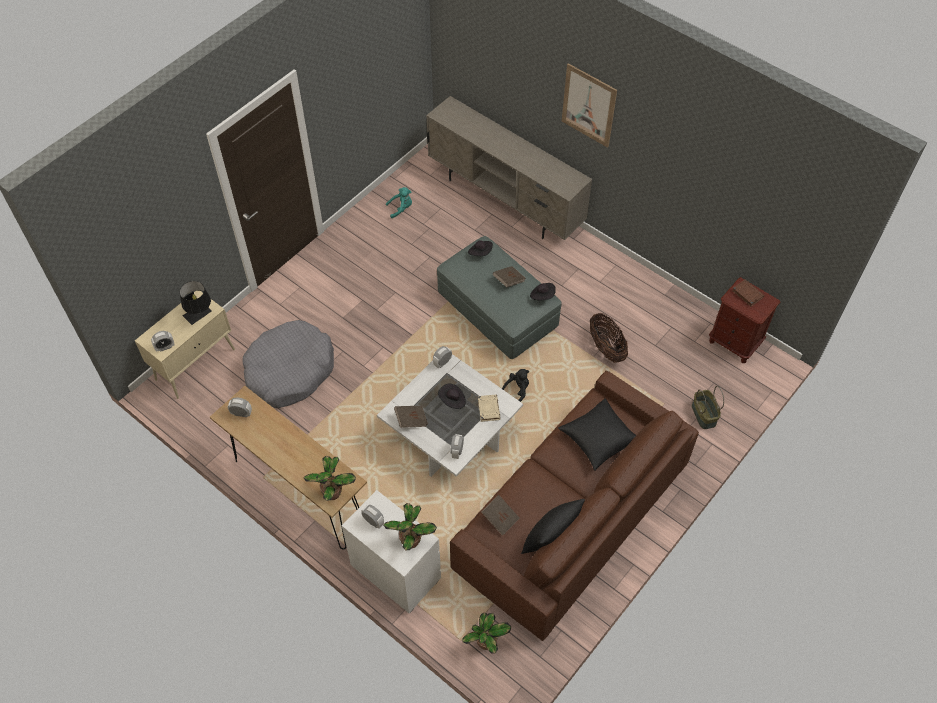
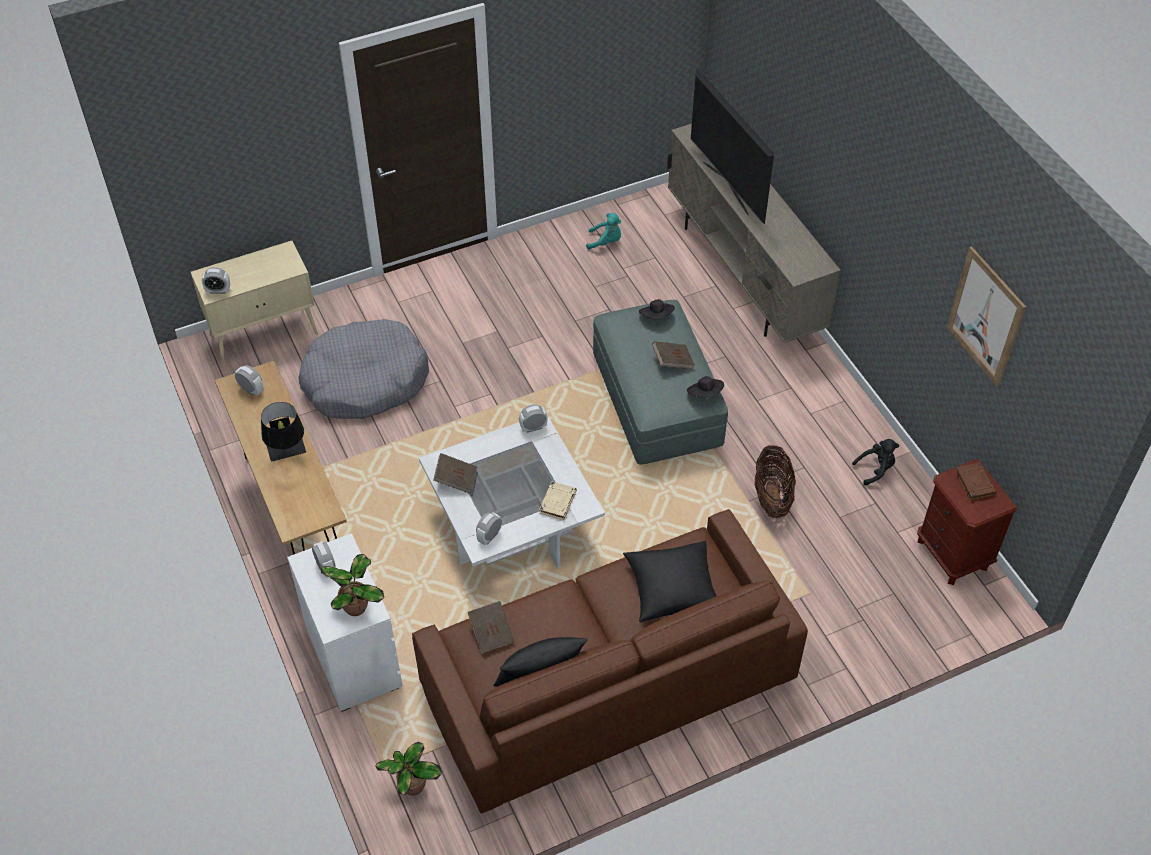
camera: 25 degrees right, 5 degrees down
(200, 316) = (277, 271): black table lamp -> black table lamp (288, 454)
(333, 492) = (300, 516): potted plant -> none
(452, 400) = (519, 476): black hat -> none
(487, 145) = (726, 187): none -> television
(517, 391) = (625, 505): black plush toy -> black plush toy (876, 469)
(588, 105) = (848, 162): picture -> picture (985, 317)
(703, 414) = (856, 627): basket -> none

